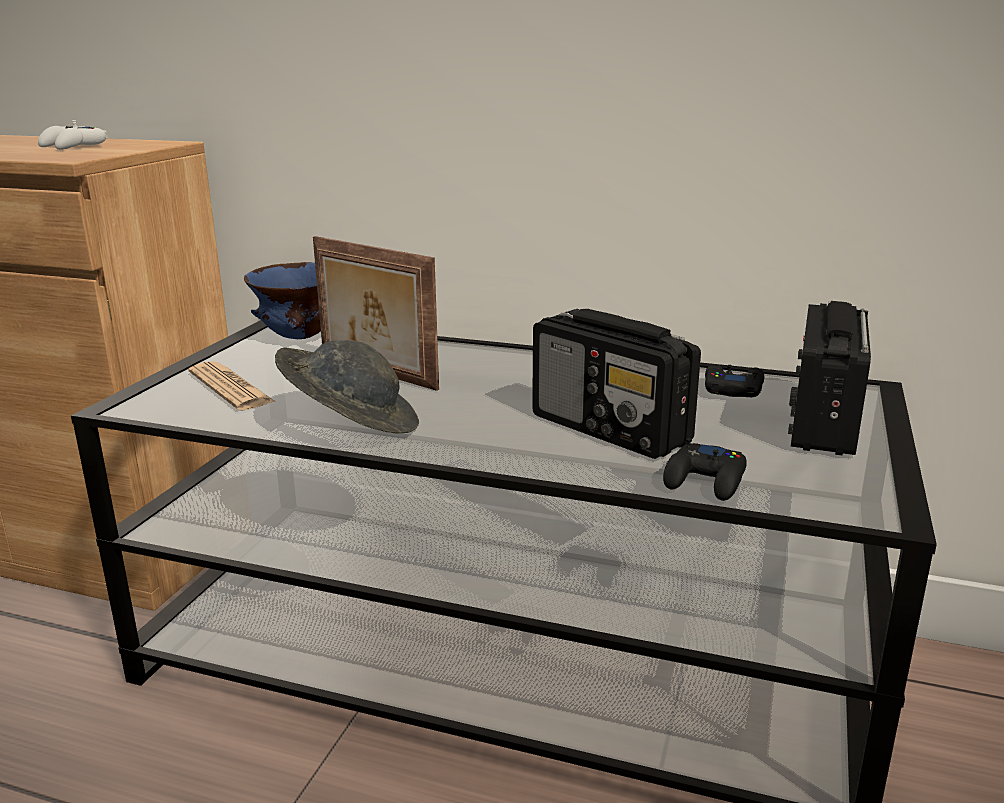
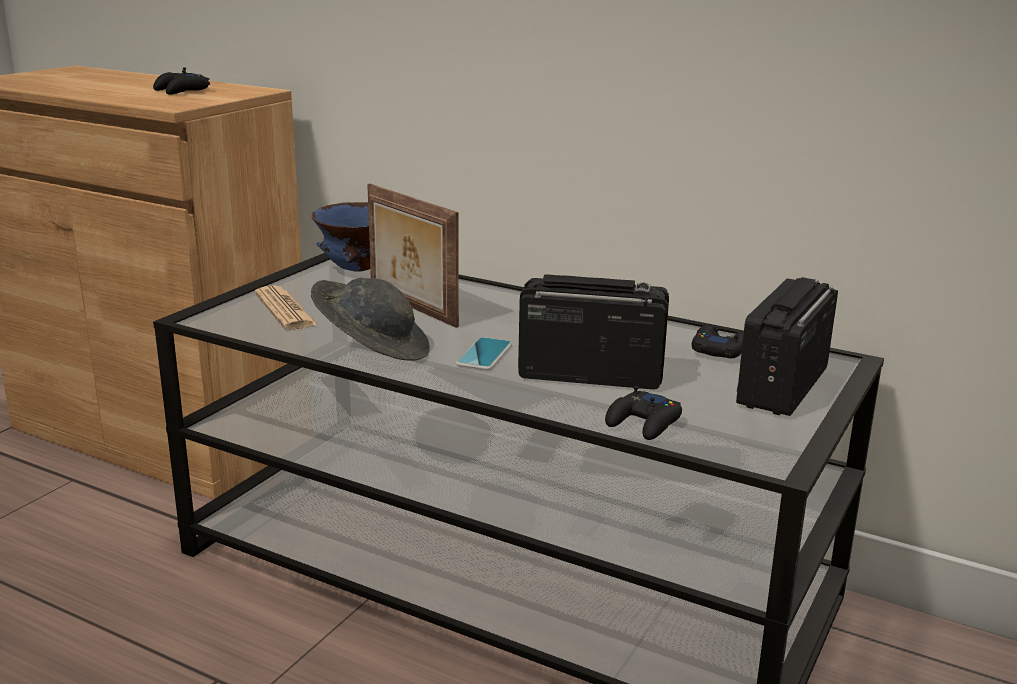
camera: 10 degrees right, 0 degrees up
(73, 146) = (181, 91): white game controller -> black game controller
(483, 418) = (484, 354): none -> phone
(611, 430) = (589, 375): radio -> radio turned 135 degrees clockwise

